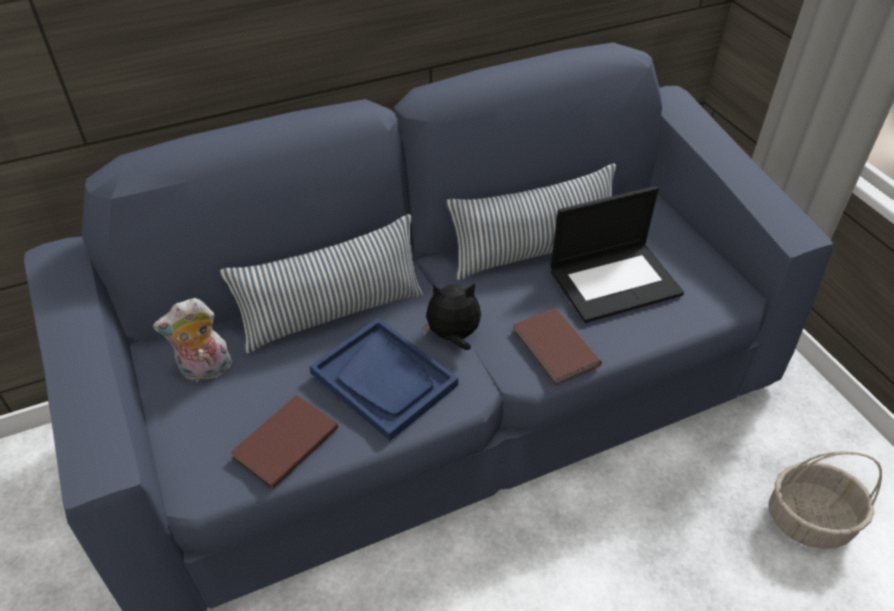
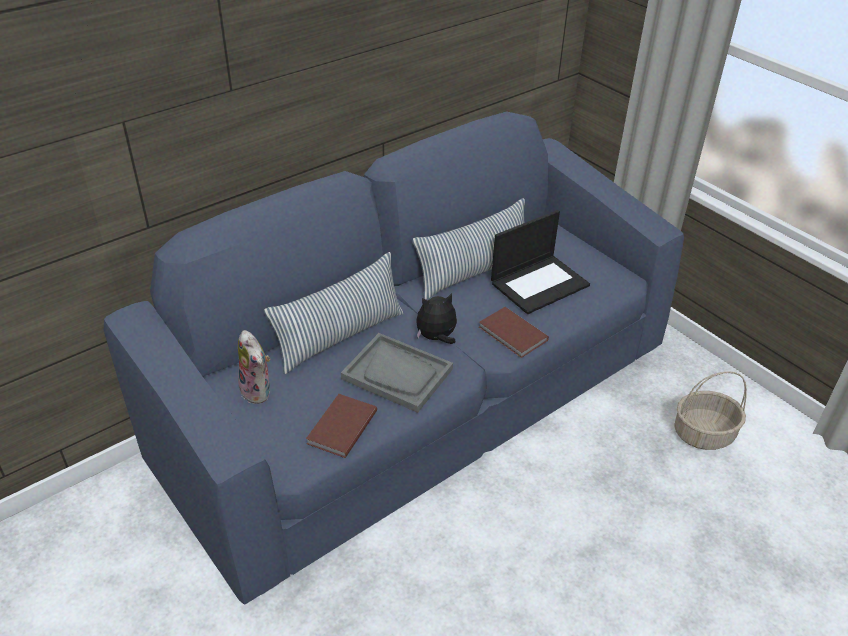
camera: 15 degrees left, 5 degrees down
(205, 371) = (258, 391): plush toy -> plush toy turned 90 degrees counterclockwise
(384, 379) = (397, 374): blue tray -> grey tray

